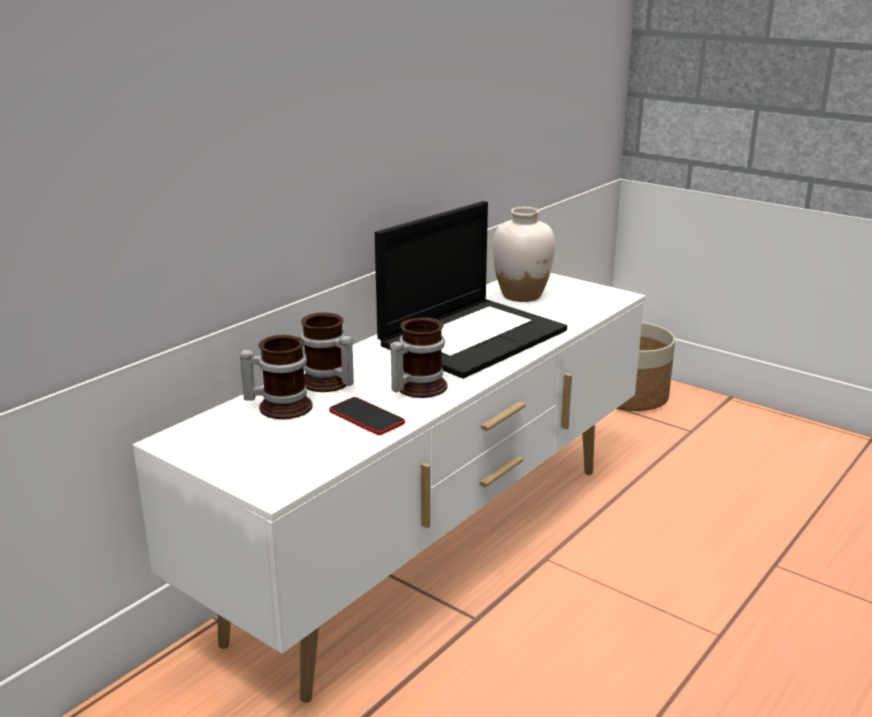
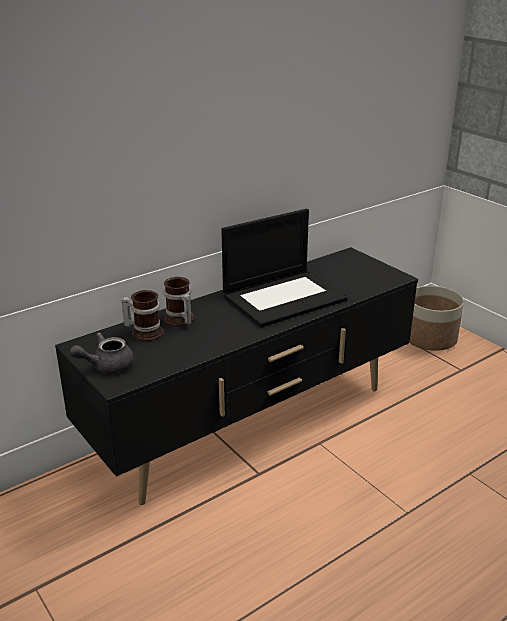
camera: 15 degrees right, 5 degrees up
(243, 462) = (107, 366): none -> grey teapot
(366, 417) = (189, 346): phone -> none
(416, 388) = (229, 330): mug -> none
(435, 549) = (253, 425): white tv stand -> black tv stand
(521, 295) = (334, 269): white vase -> none

